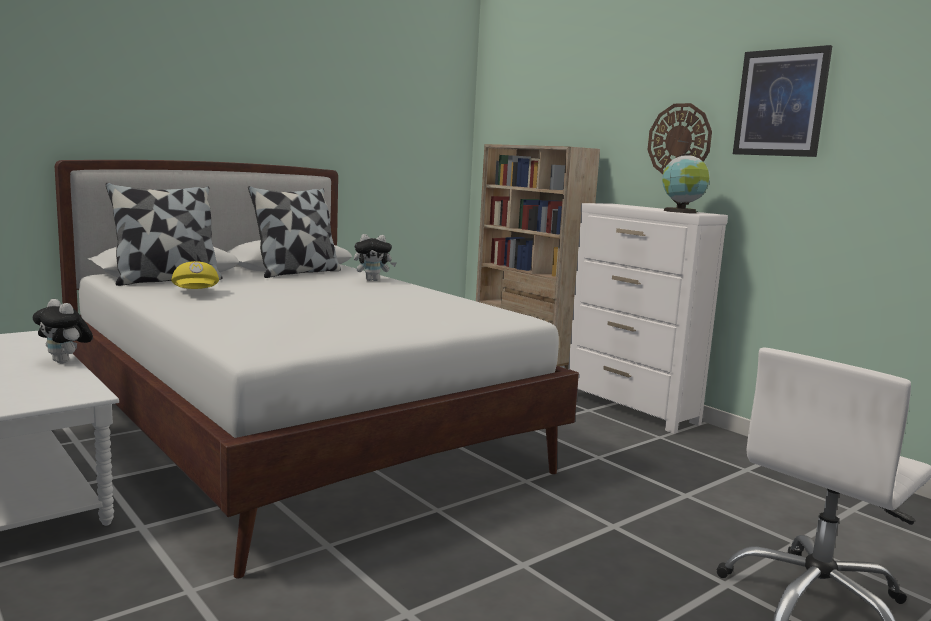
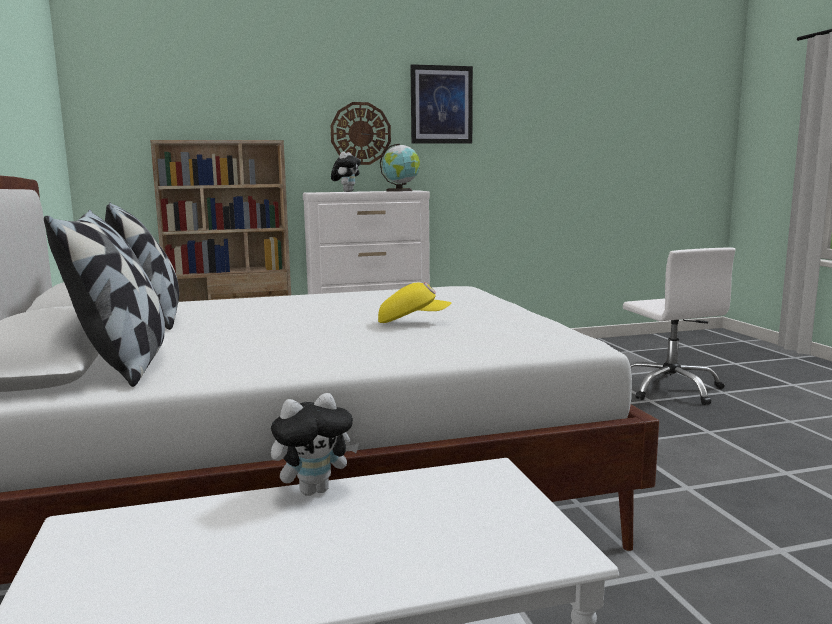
camera: 65 degrees left, 0 degrees up
(196, 293) = (250, 354): yellow cap -> yellow cap (412, 321)
(373, 280) = (243, 302): plush toy -> plush toy (346, 192)

